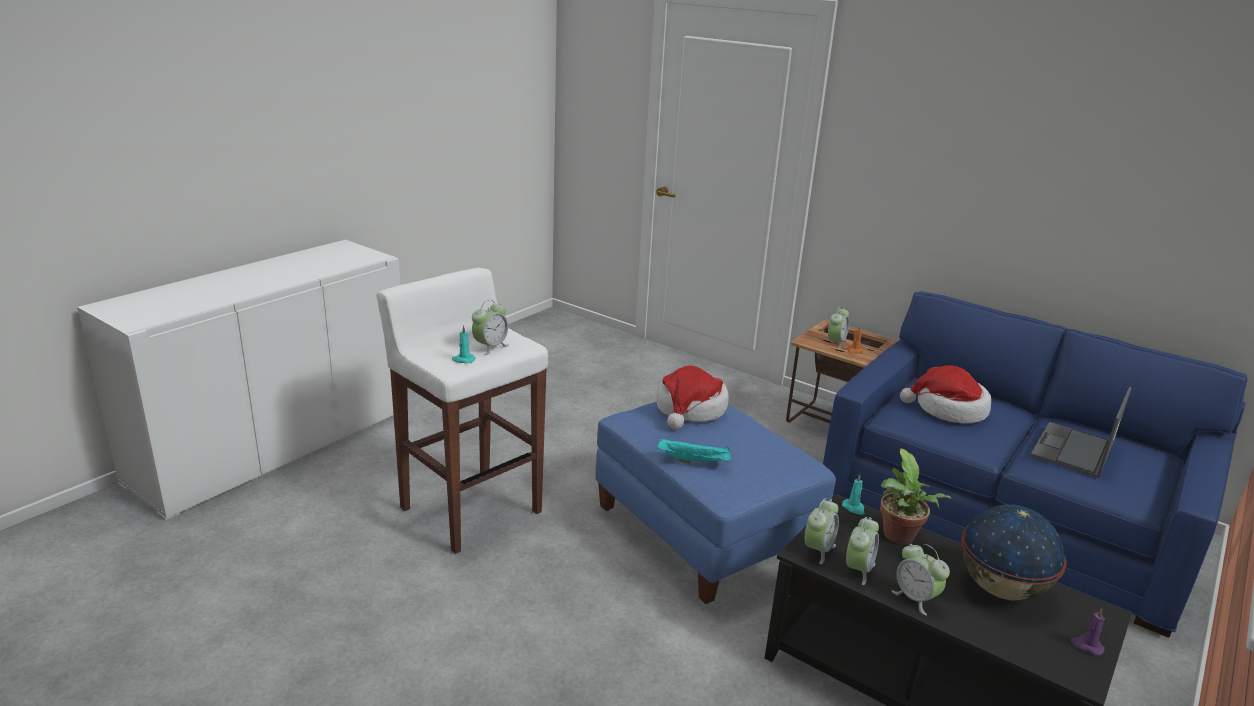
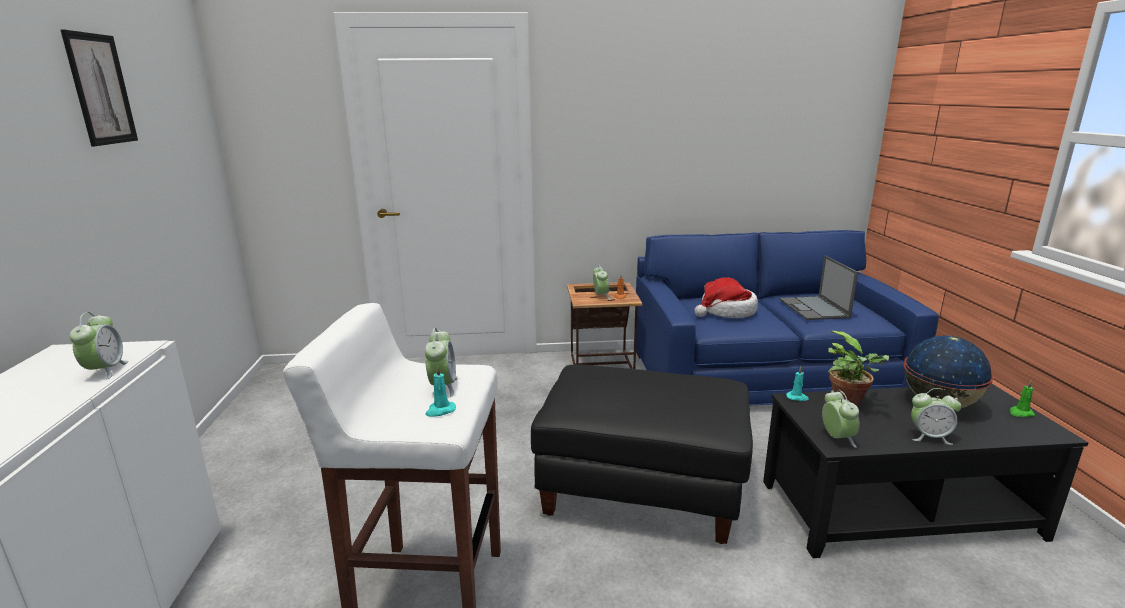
camera: 40 degrees left, 5 degrees down
(434, 57) = (100, 89): none -> picture
(690, 409) = (597, 380): hat -> none
(694, 461) = (669, 417): turquoise tray -> none
(701, 533) = (641, 488): blue ottoman -> black ottoman
(858, 570) = (876, 437): alarm clock -> alarm clock (105, 371)
(1086, 646) = (1020, 413): purple candle -> green candle

